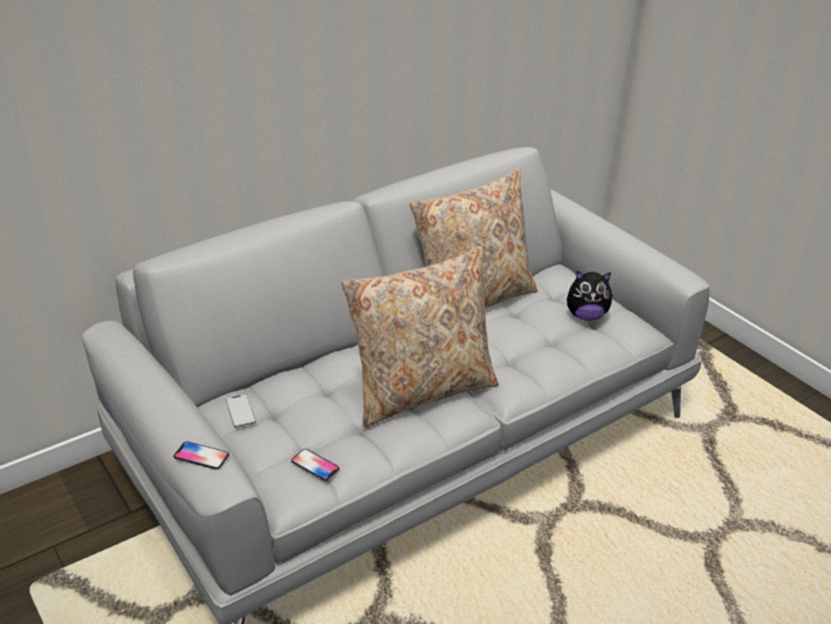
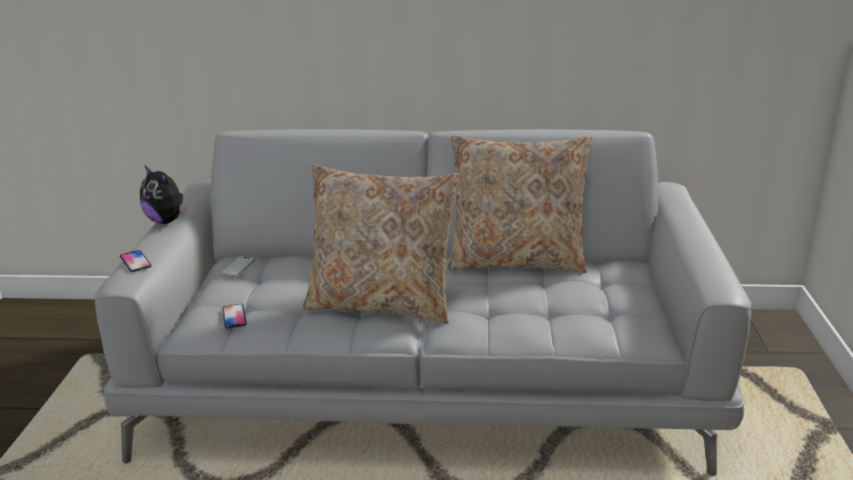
camera: 40 degrees right, 10 degrees down
(586, 316) = (609, 305): plush toy -> plush toy (167, 221)

